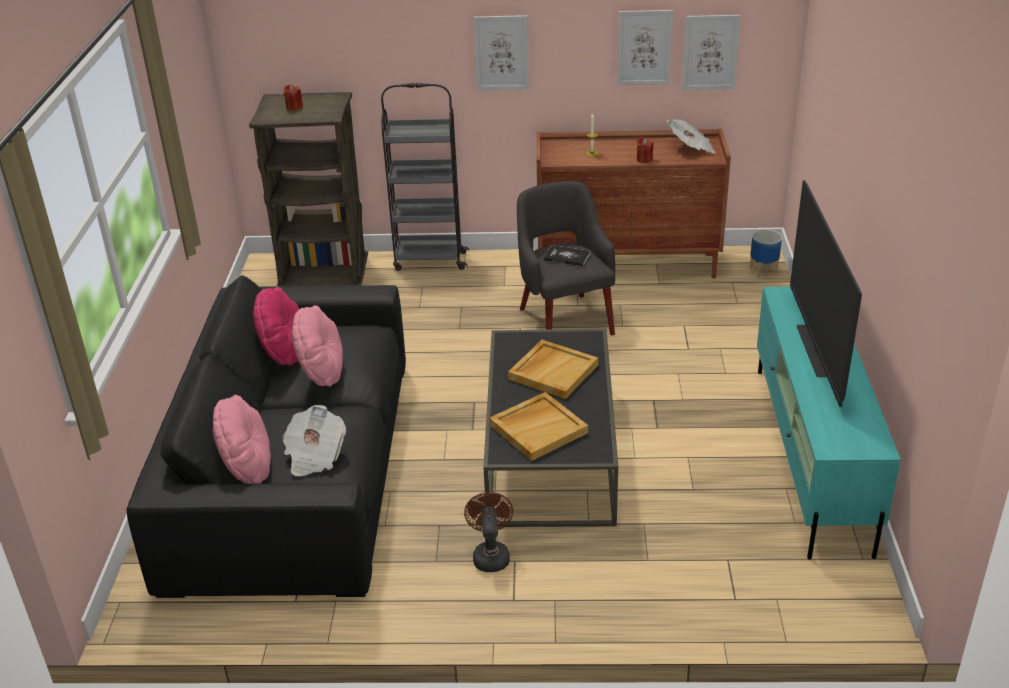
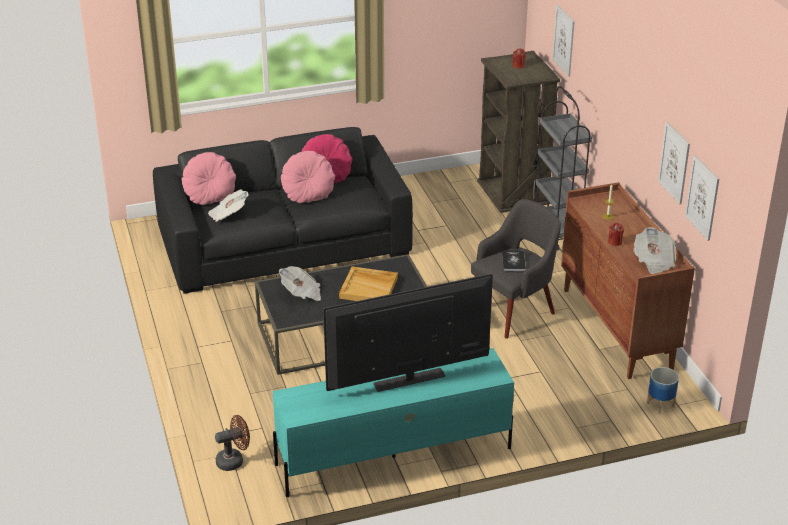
camera: 70 degrees right, 0 degrees up
(490, 555) = (233, 330): brown fan -> brown fan (234, 460)
(501, 53) = (618, 107): picture -> picture (563, 40)
(538, 428) = (301, 293): beige tray -> newspaper

